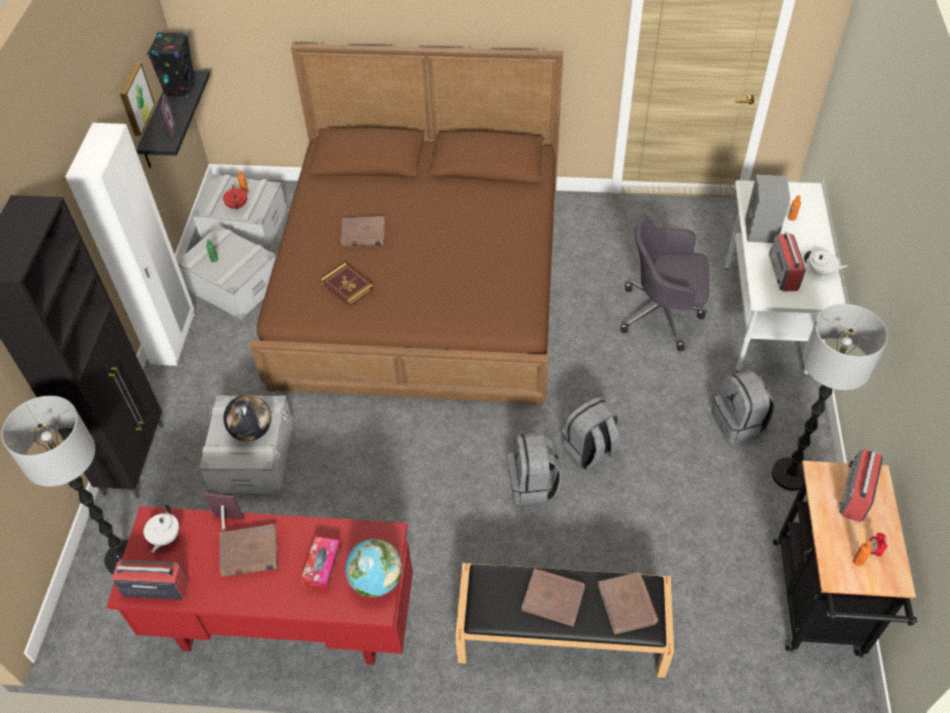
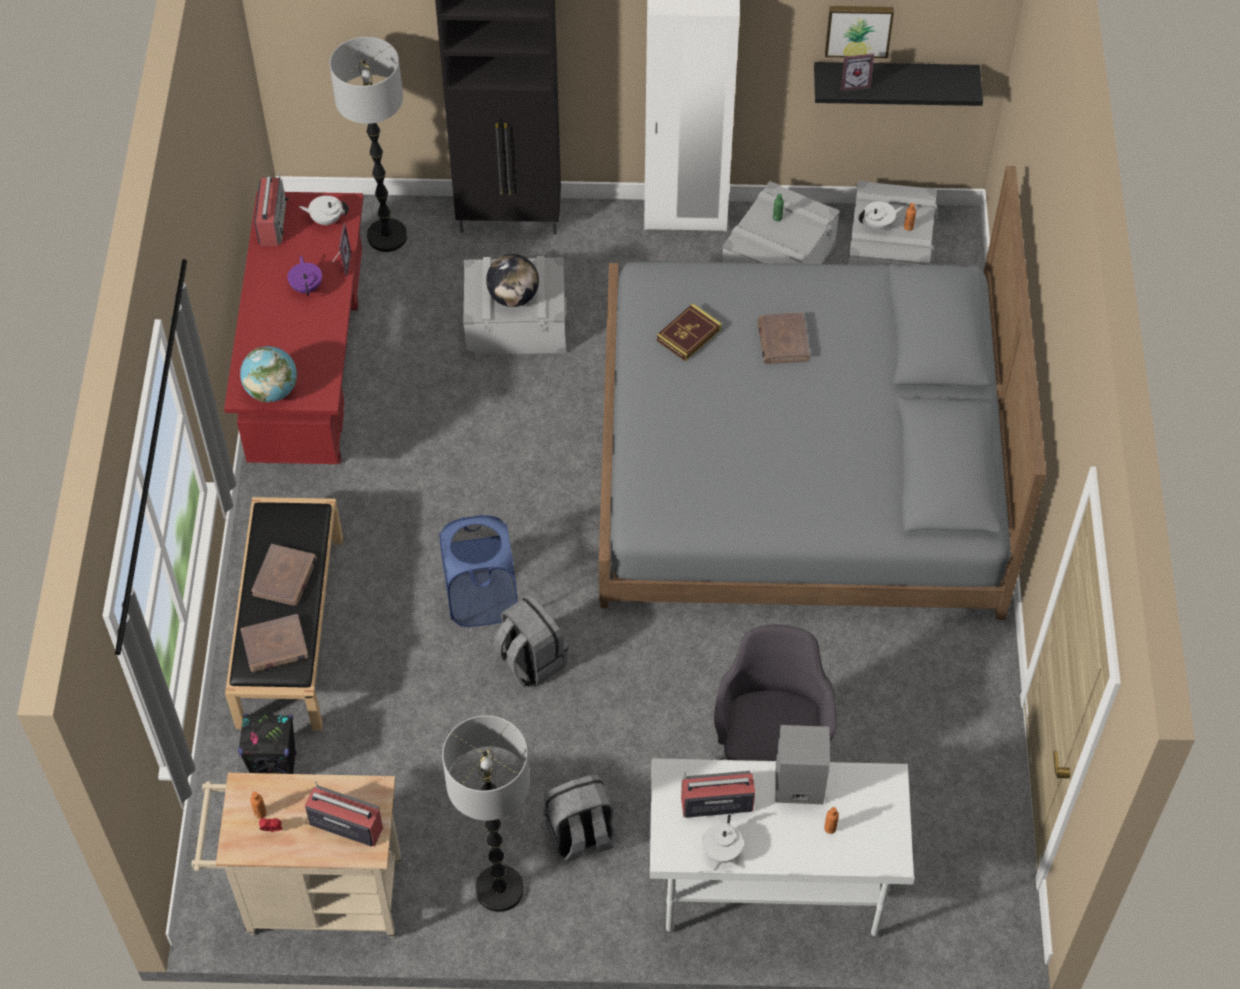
camera: 85 degrees right, 5 degrees up
(180, 89) = (938, 80): black speaker -> black speaker (276, 768)
(237, 205) = (878, 224): red teapot -> white teapot
(249, 553) = (307, 286): brown book -> purple teapot
(322, 567) = (288, 346): tissue box -> none
(421, 284) = (799, 462): brown bed -> grey bed
(533, 485) = (481, 600): grey backpack -> blue laundry basket
(818, 606) = (314, 897): black cart -> beige cart

